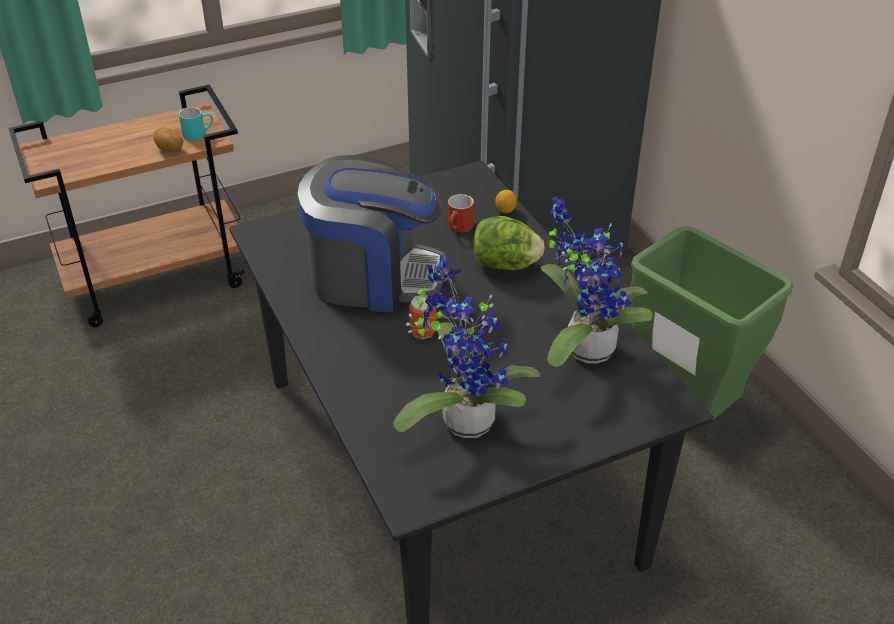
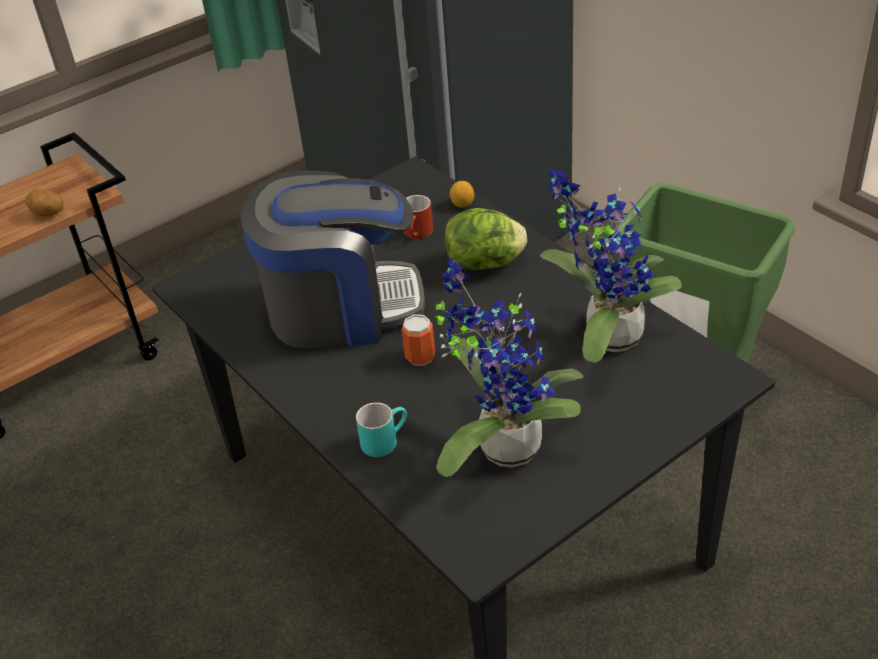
camera: 10 degrees left, 0 degrees up
(198, 133) = (76, 190): turquoise mug -> turquoise mug (384, 440)

